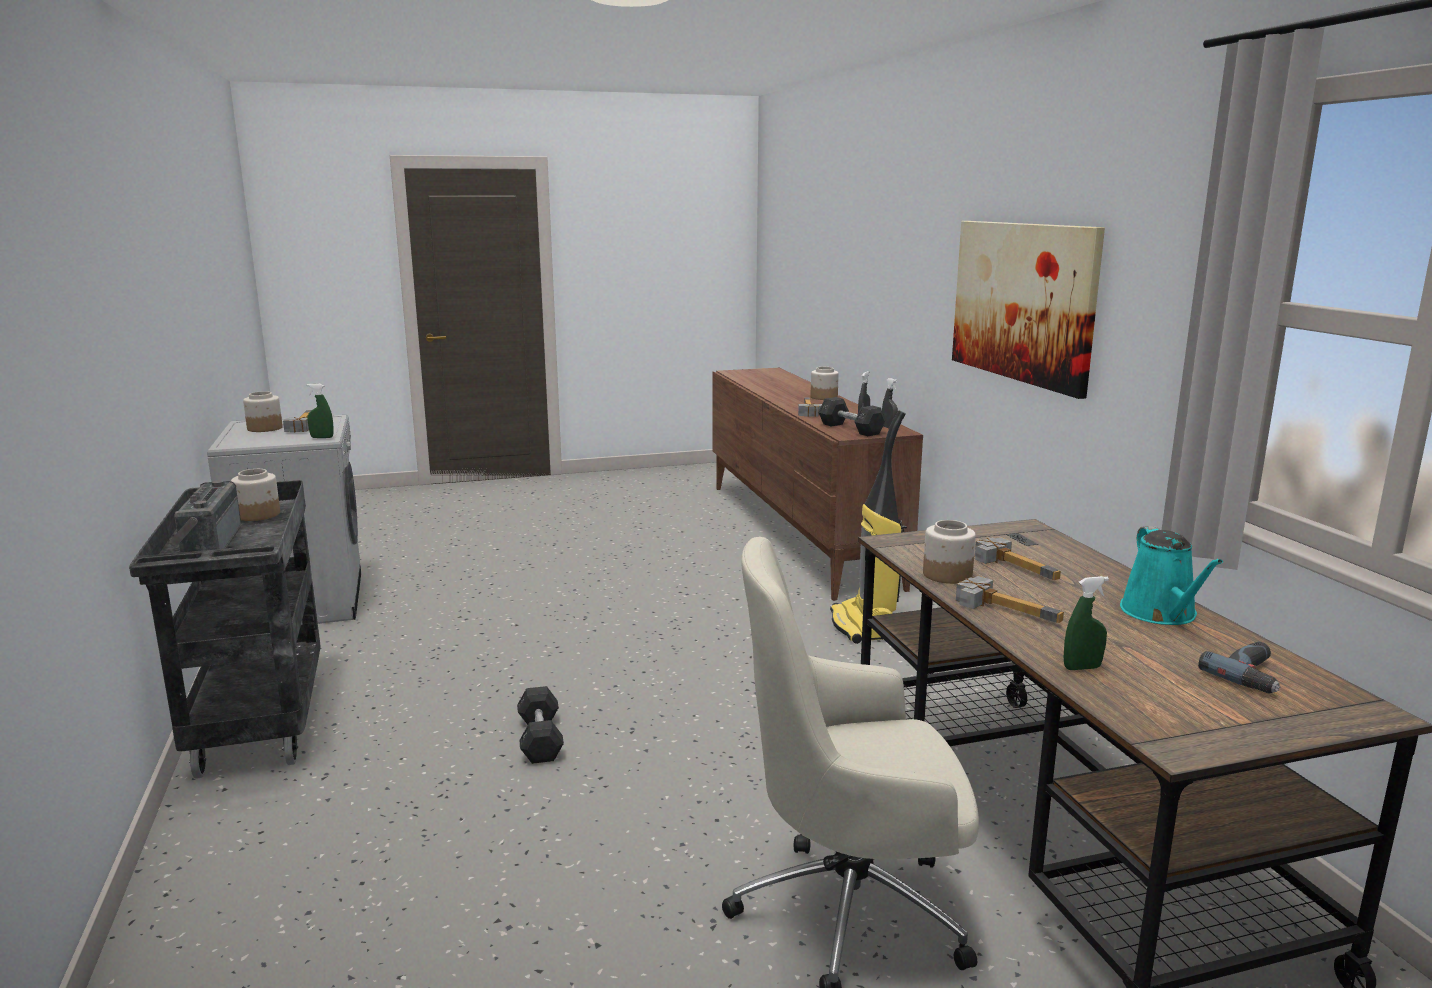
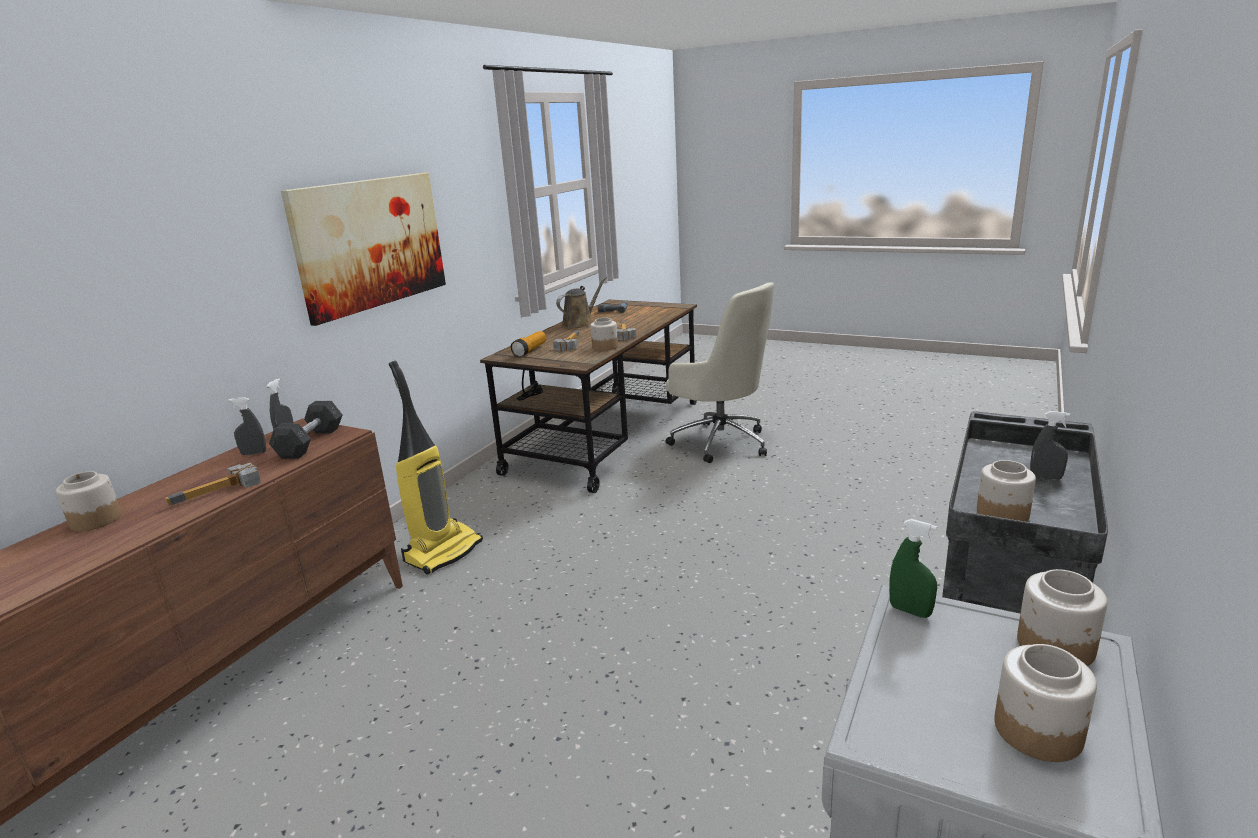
camera: 135 degrees left, 5 degrees up
(206, 545) = (1045, 477): radio -> grey spray bottle
(248, 441) = (1056, 646): none -> jar
(300, 425) = (951, 706): hammer -> none
(540, 739) = (772, 555): grey dumbbell -> none
(1021, 542) = (530, 351): none -> flashlight
(1082, 668) = (652, 319): green spray bottle -> none
(1161, 614) = (580, 323): turquoise watering can -> brown watering can

